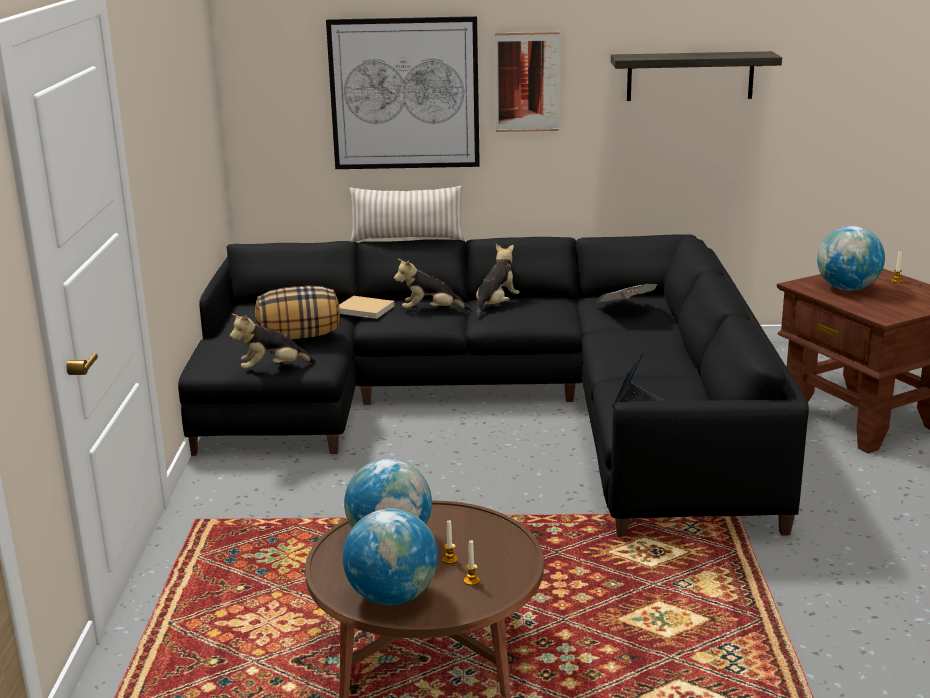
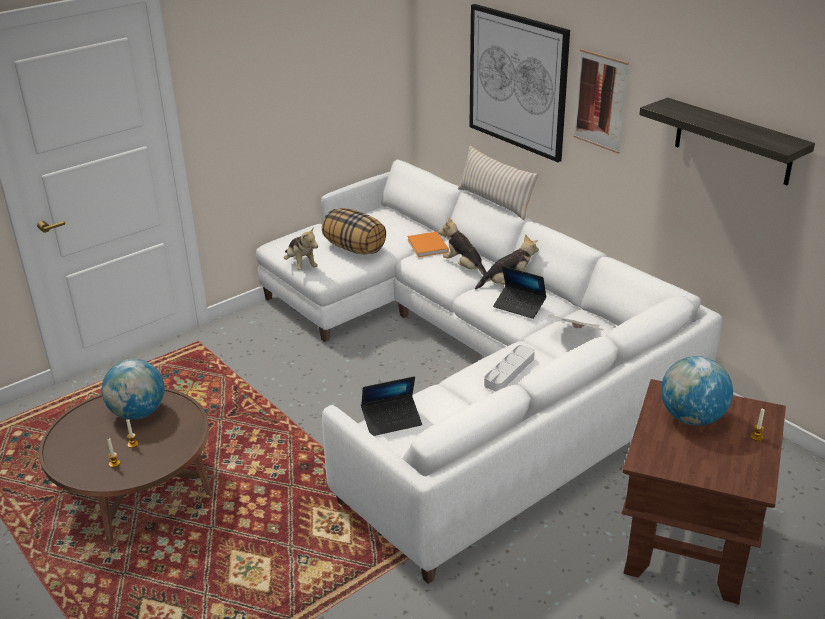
camera: 50 degrees right, 10 degrees up
(272, 369) = (301, 265): plush toy -> plush toy turned 150 degrees counterclockwise
(366, 309) = (428, 246): beige book -> orange book
(392, 596) = (75, 445): globe -> none
(501, 406) = (468, 365): black sofa -> white sofa
(542, 311) = (519, 306): none -> laptop
(636, 346) = (509, 371): none -> grey tray

